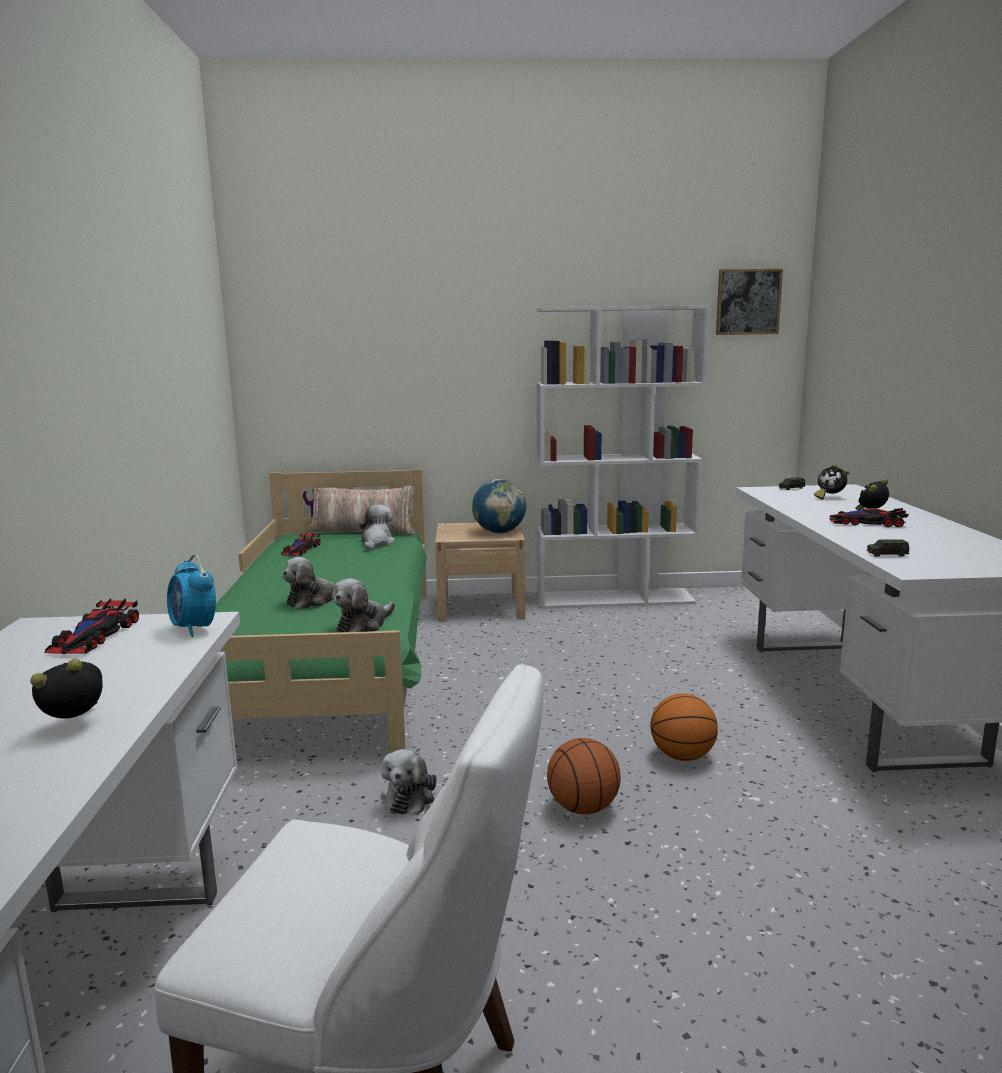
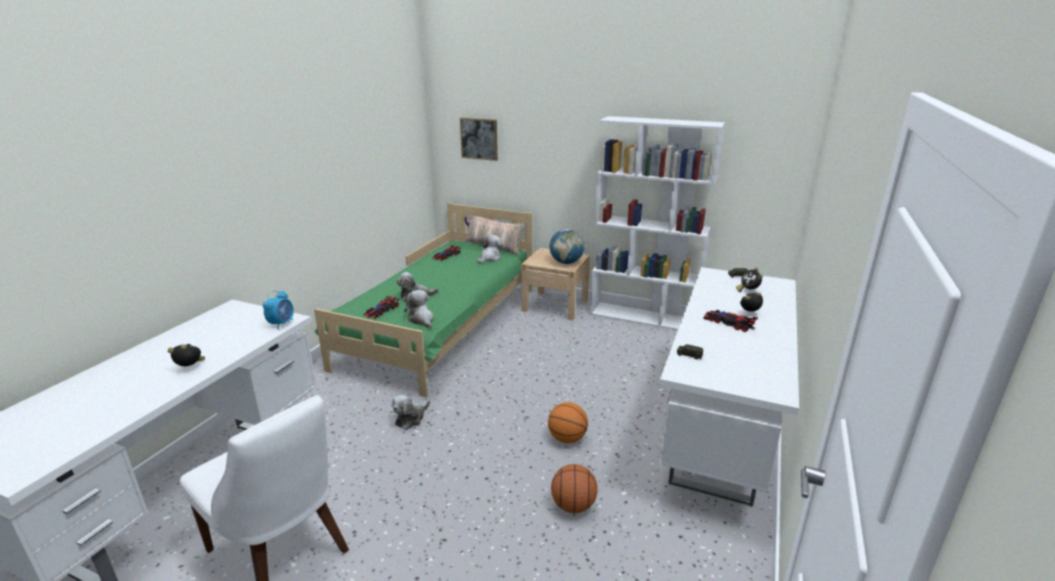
camera: 25 degrees right, 10 degrees up
(95, 636) = (244, 318): toy car -> toy car (381, 310)
(194, 629) = (282, 323): alarm clock -> alarm clock turned 150 degrees counterclockwise
(363, 625) = (421, 319): plush toy -> plush toy turned 90 degrees clockwise
(583, 808) = (484, 452): basketball -> basketball (573, 506)
(748, 302) = (769, 120): picture -> picture (479, 138)

